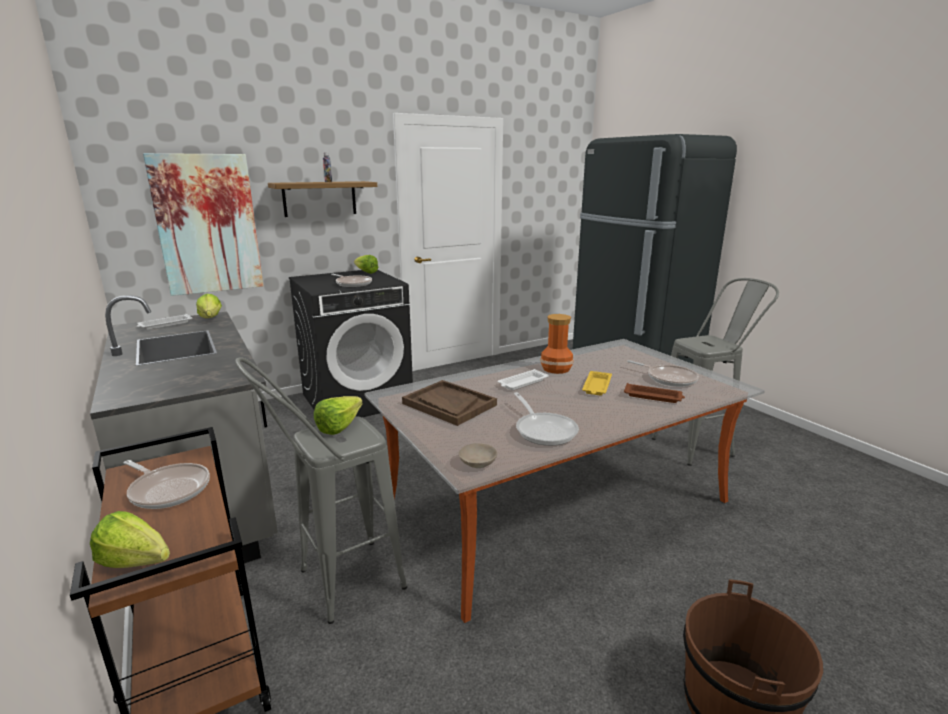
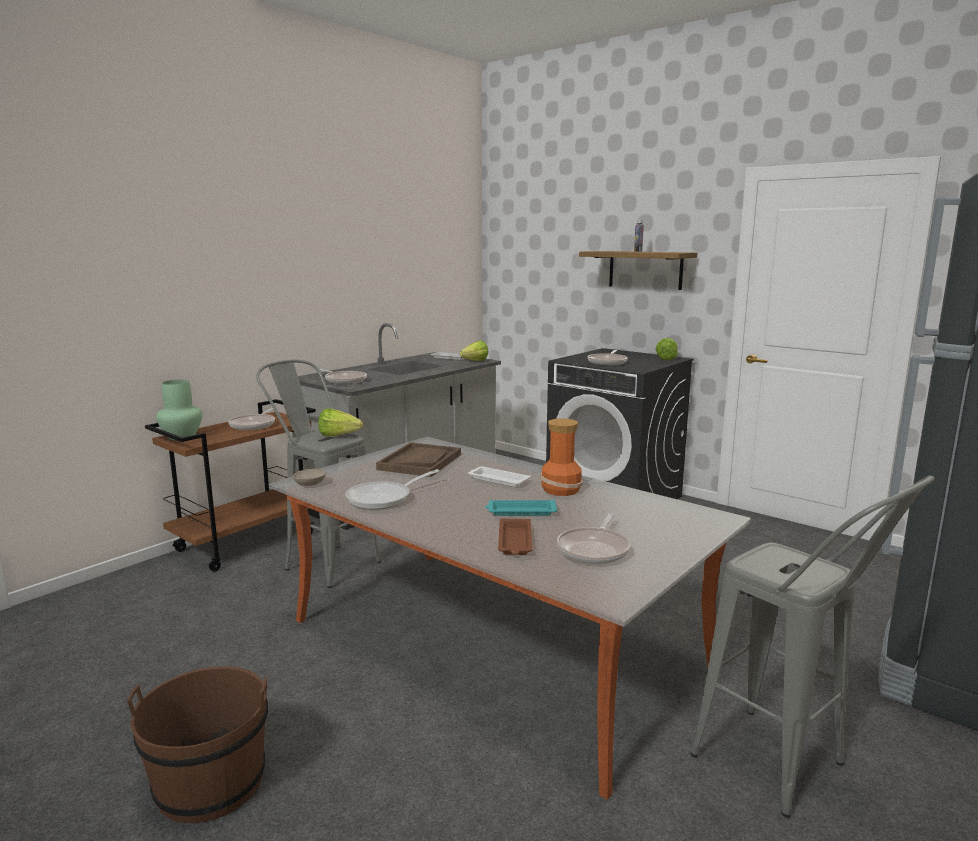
camera: 70 degrees right, 5 degrees down
(139, 565) = (182, 436): lettuce -> green vase
(189, 380) = (344, 380): none -> frying pan
(207, 224) = (549, 287): picture -> none
(596, 386) = (520, 511): yellow tray -> turquoise tray

